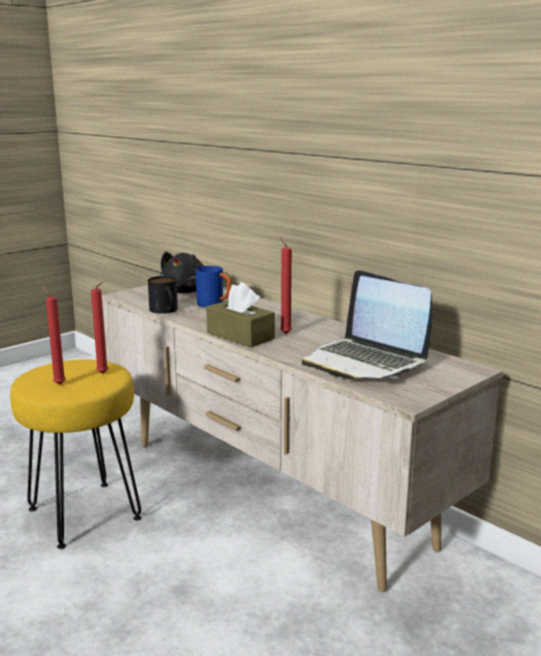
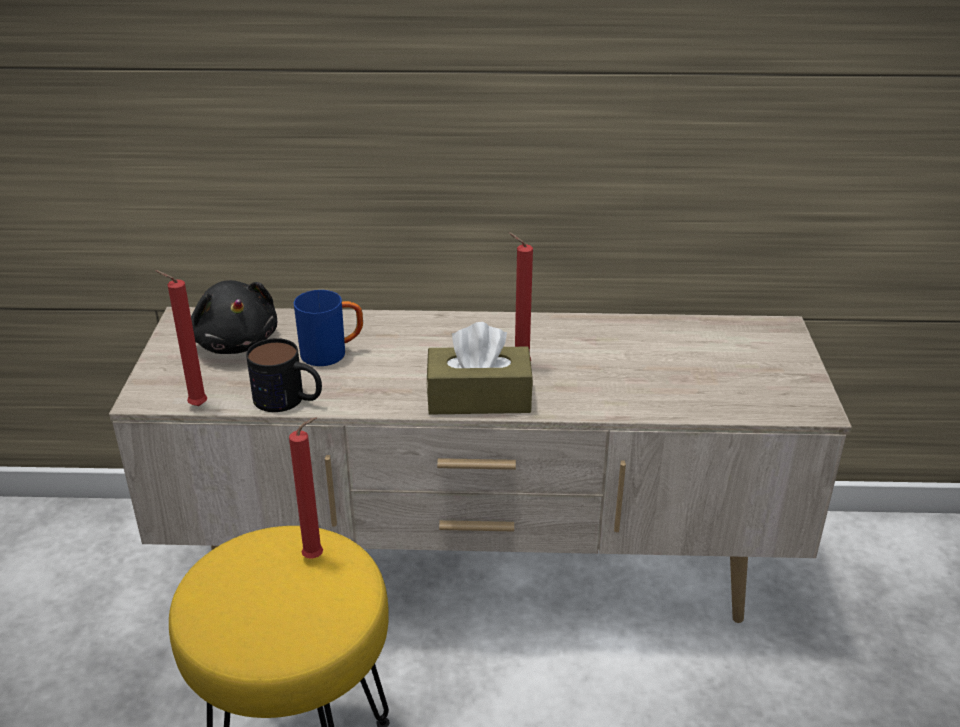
camera: 45 degrees left, 15 degrees up
(58, 384) = (288, 618): red candle -> red candle (195, 406)
(365, 362) = (682, 371): laptop -> none

